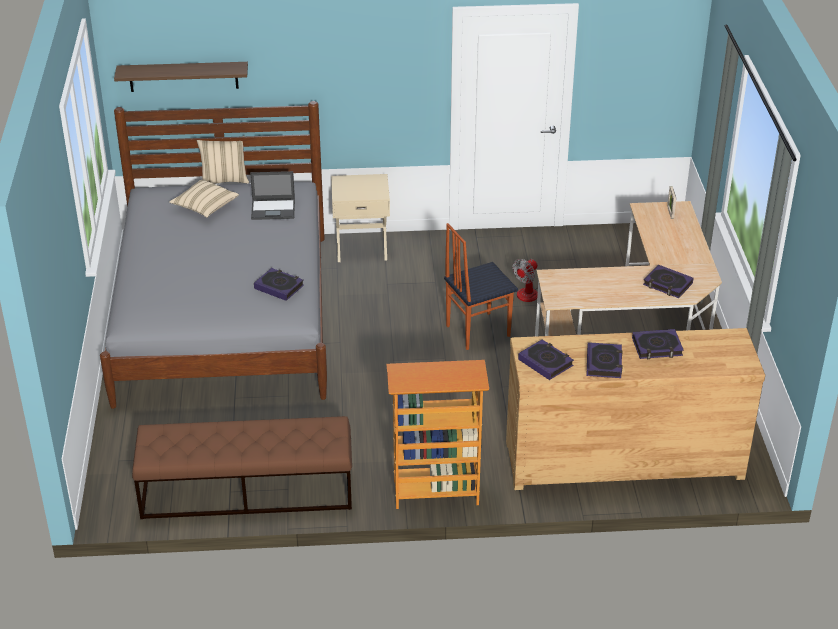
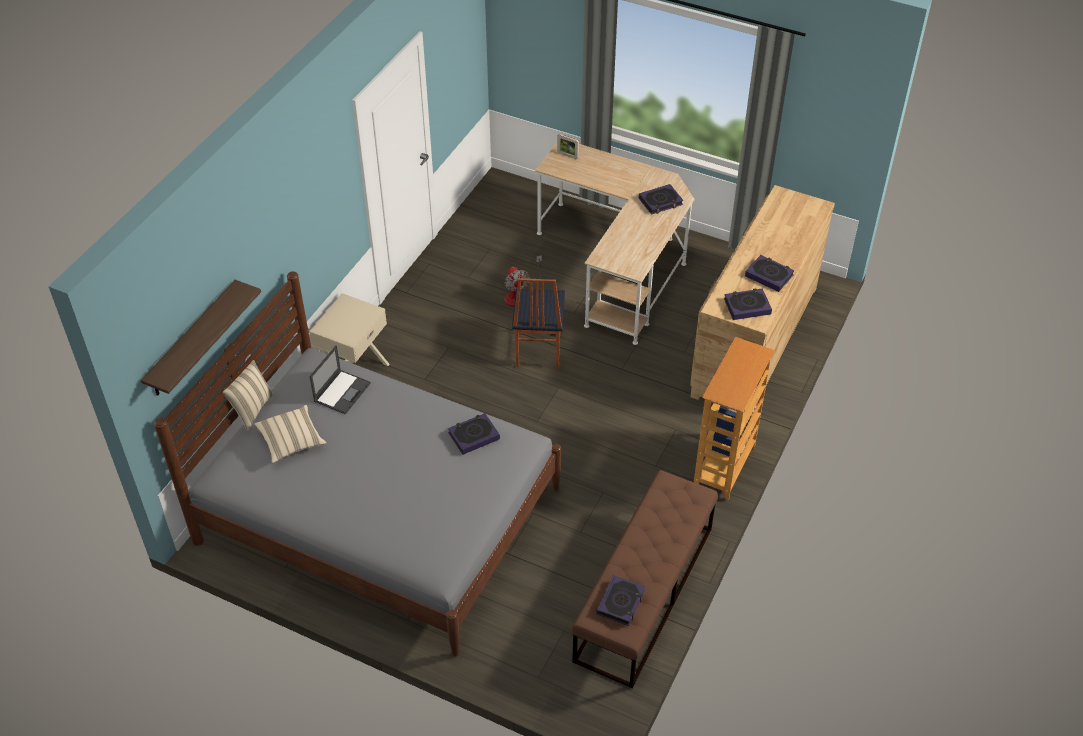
camera: 60 degrees left, 10 degrees up
(657, 347) = (768, 239): book -> book (621, 603)

